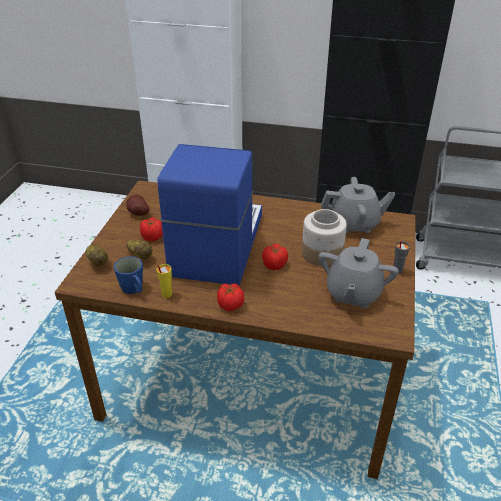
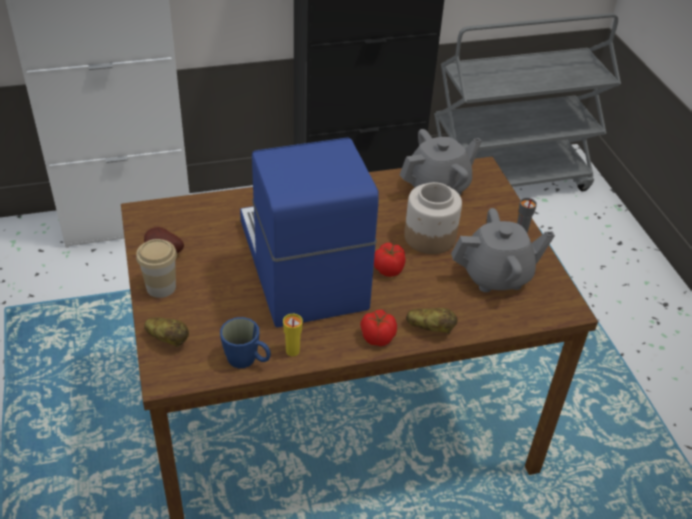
camera: 30 degrees left, 5 degrees up
(120, 232) = (161, 287): none -> cup
(140, 256) = (217, 312): potato -> potato (430, 328)
(152, 237) = (210, 281): tomato -> none
(353, 293) = (496, 276): grey teapot -> grey teapot turned 90 degrees counterclockwise

